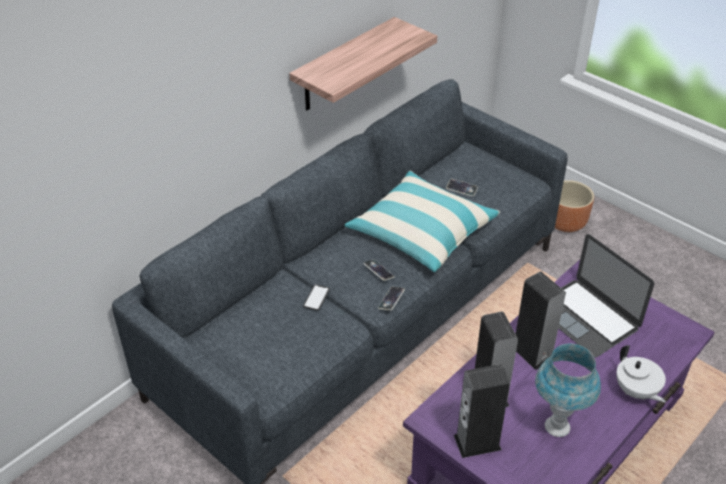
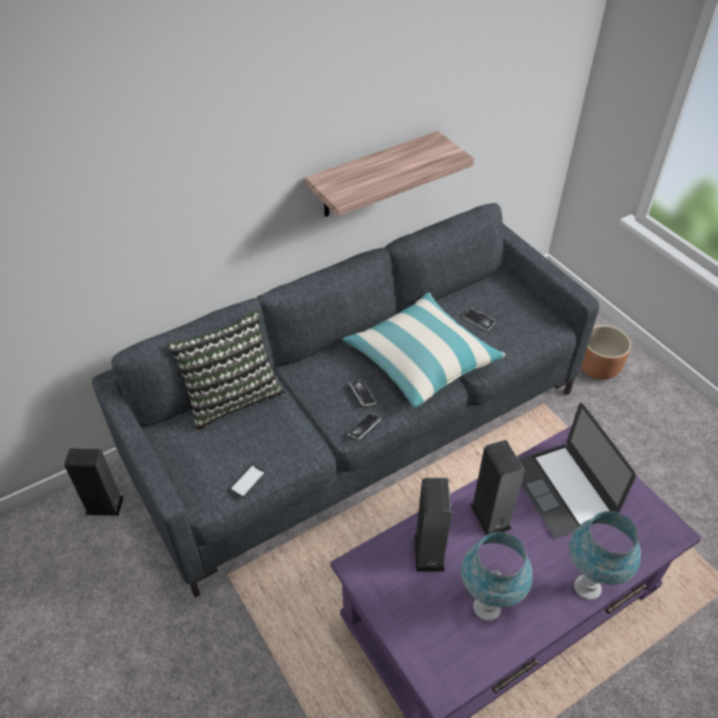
camera: 15 degrees right, 5 degrees up
(254, 297) = (232, 397): none -> pillow
(316, 298) = (291, 410): phone -> phone (248, 481)
(477, 442) = (396, 604): speaker -> speaker (104, 505)
(636, 391) = (587, 587): white teapot -> blue table lamp

